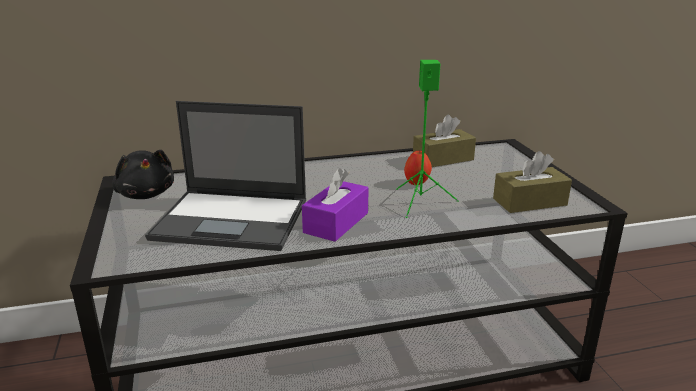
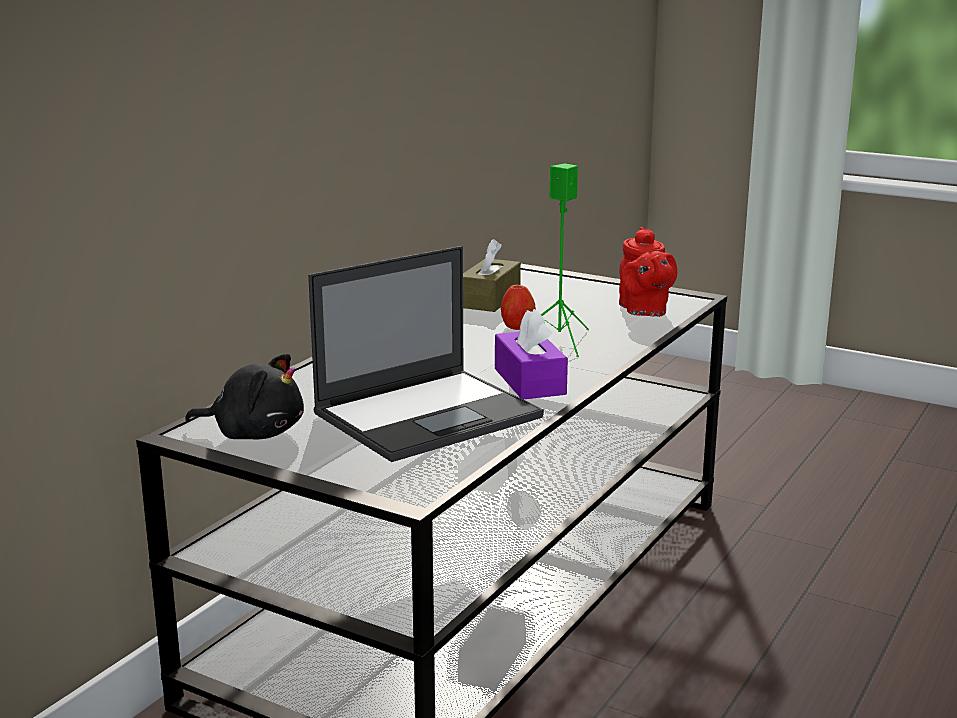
camera: 45 degrees left, 5 degrees down
(529, 202) = (644, 311): brown tissue box -> red teapot

